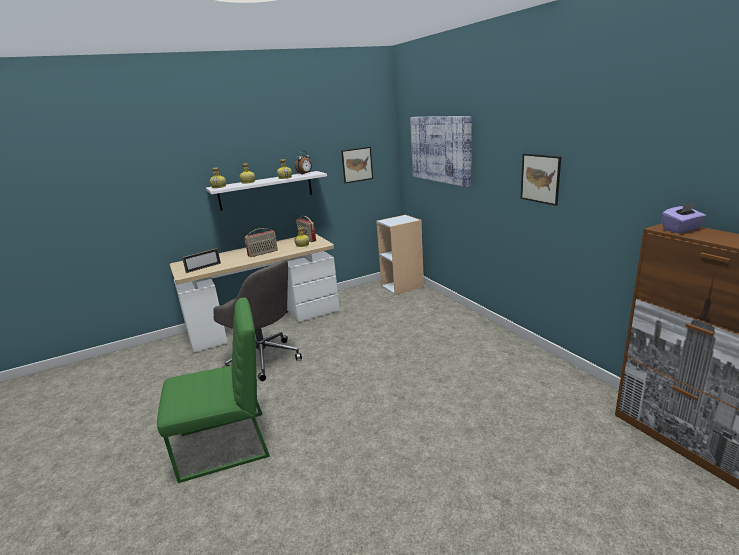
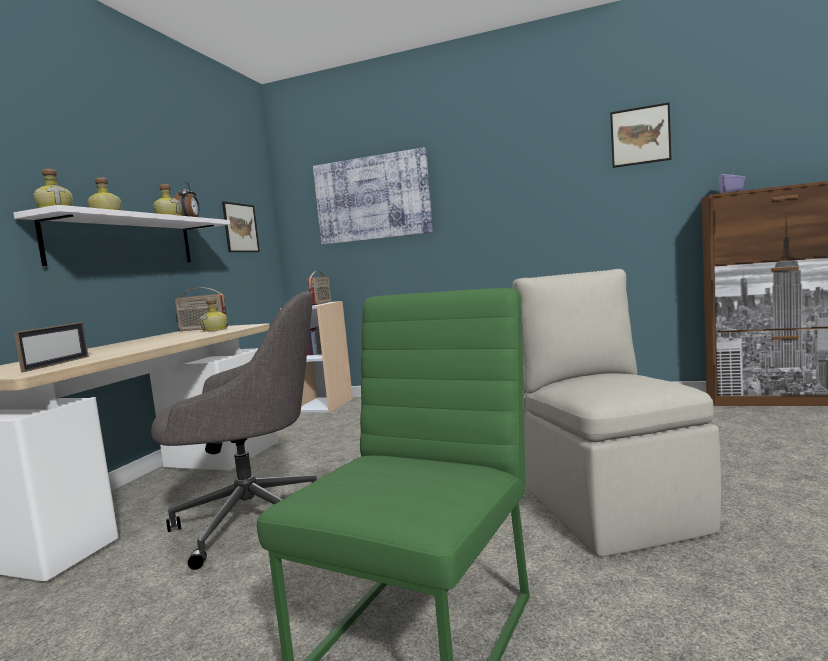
camera: 45 degrees left, 15 degrees down
(263, 253) = (159, 341): radio -> radio (321, 303)
(375, 440) = (608, 505): none -> beige chair
(540, 178) = (540, 197): picture -> picture (640, 136)

